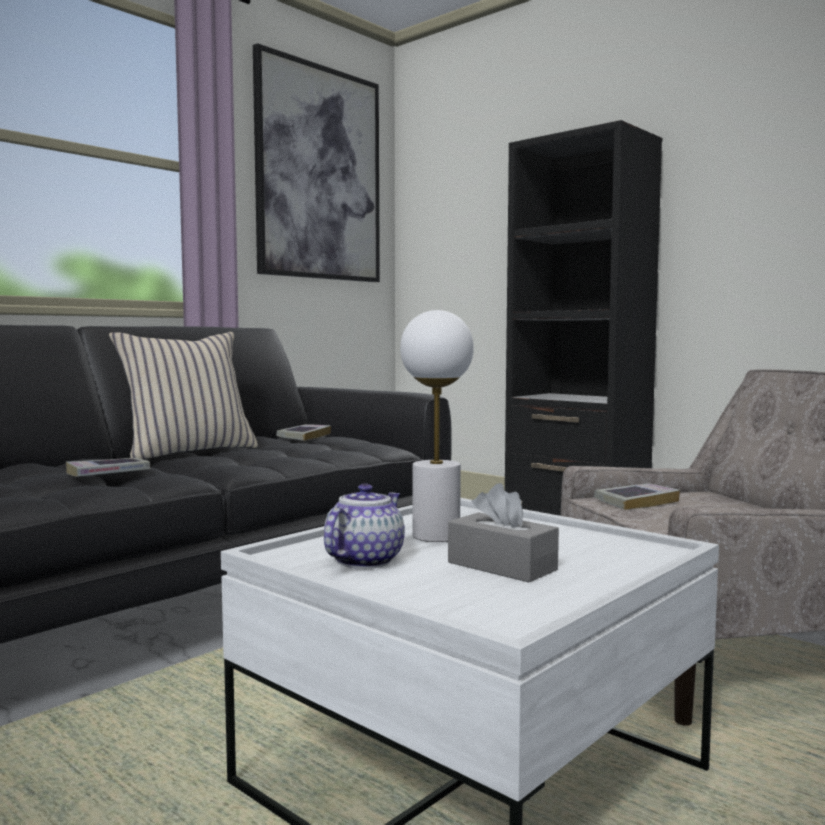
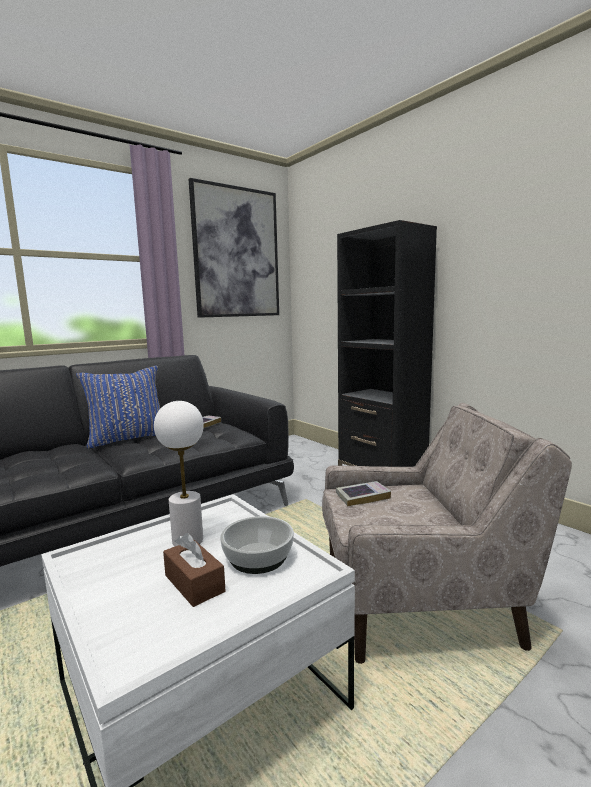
camera: 10 degrees right, 5 degrees up
(108, 473) = (58, 464): book -> none
(188, 452) = (128, 438): beige pillow -> blue pillow
(364, 560) = (118, 569): teapot -> none
(502, 566) = (194, 583): grey tissue box -> brown tissue box
(566, 544) = (259, 558): none -> bowl

